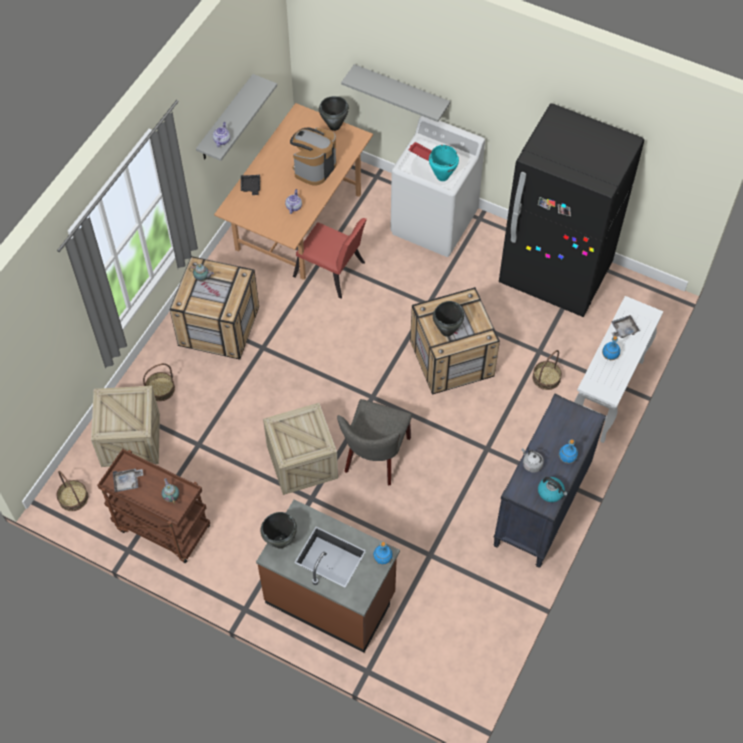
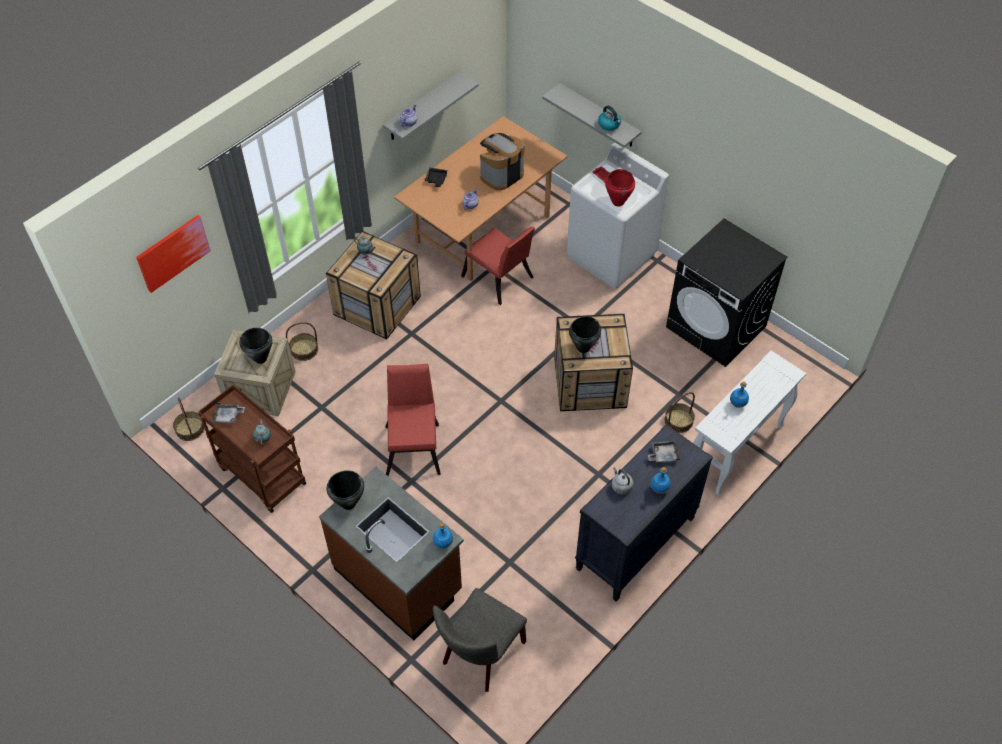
camera: 15 degrees right, 5 degrees down
(38, 335) = (173, 253): none -> picture
(302, 462) = (413, 445): crate -> red chair
(334, 126) = (533, 142): black cooking pot -> black cooking pot (260, 359)
(375, 458) = (485, 458): grey chair -> grey chair (480, 656)
(442, 176) = (617, 202): turquoise cooking pot -> red cooking pot
(551, 492) = (632, 518): kettle -> kettle (609, 124)
(555, 275) = (716, 327): black fridge -> black washing machine
(623, 330) = (759, 382): grey tray -> grey tray (663, 454)

